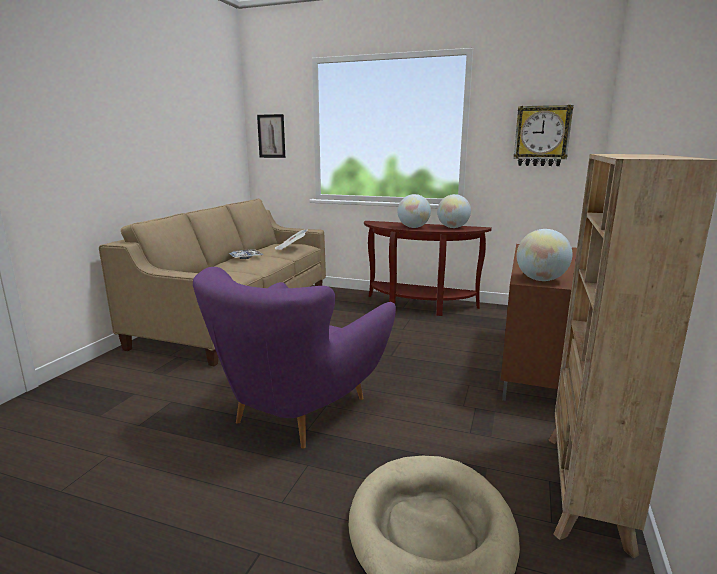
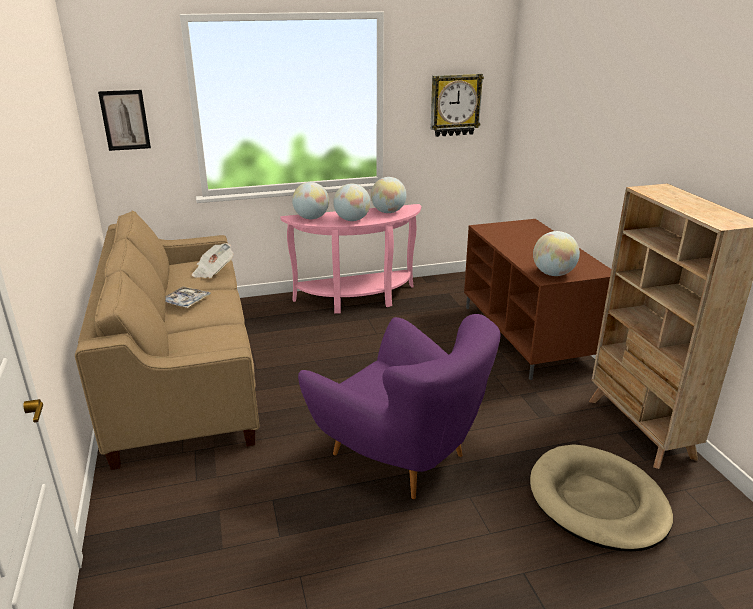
camera: 35 degrees left, 10 degrees up
(299, 411) = (401, 456): purple armchair -> purple armchair turned 45 degrees counterclockwise
(384, 223) = (311, 218): none -> globe
(419, 306) = (357, 300): brown console table -> pink console table

